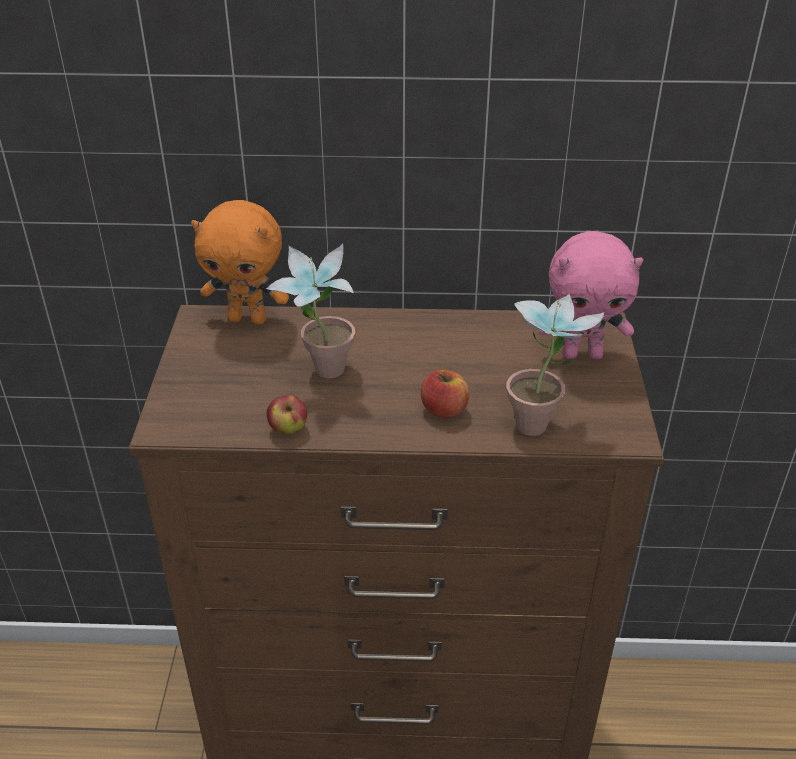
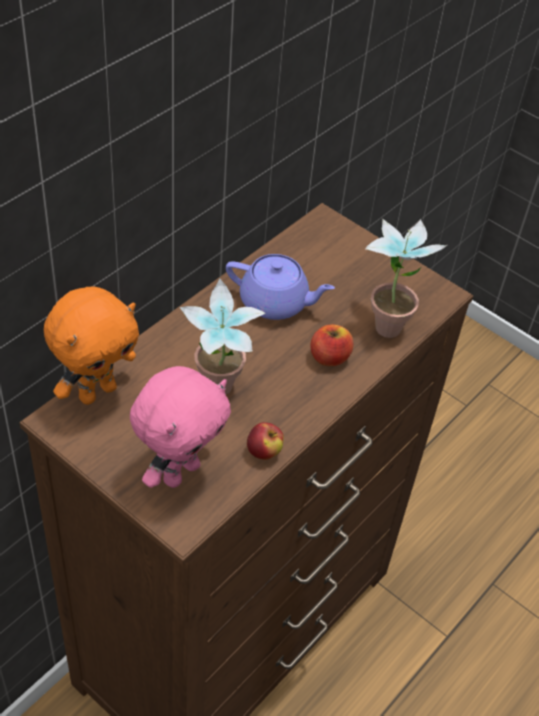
camera: 55 degrees left, 10 degrees up
(463, 349) = (275, 303): none -> purple teapot
(582, 354) = (344, 253): pink plush toy -> pink plush toy (180, 472)

